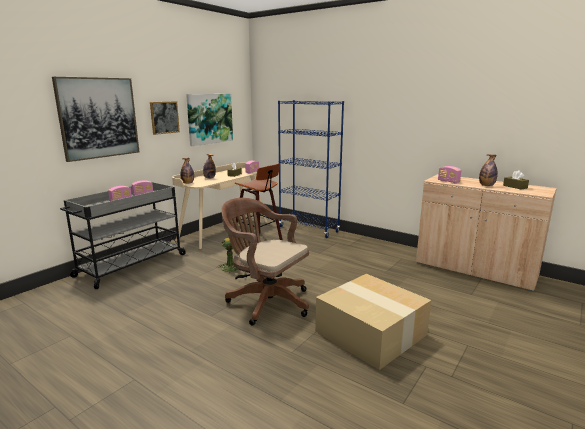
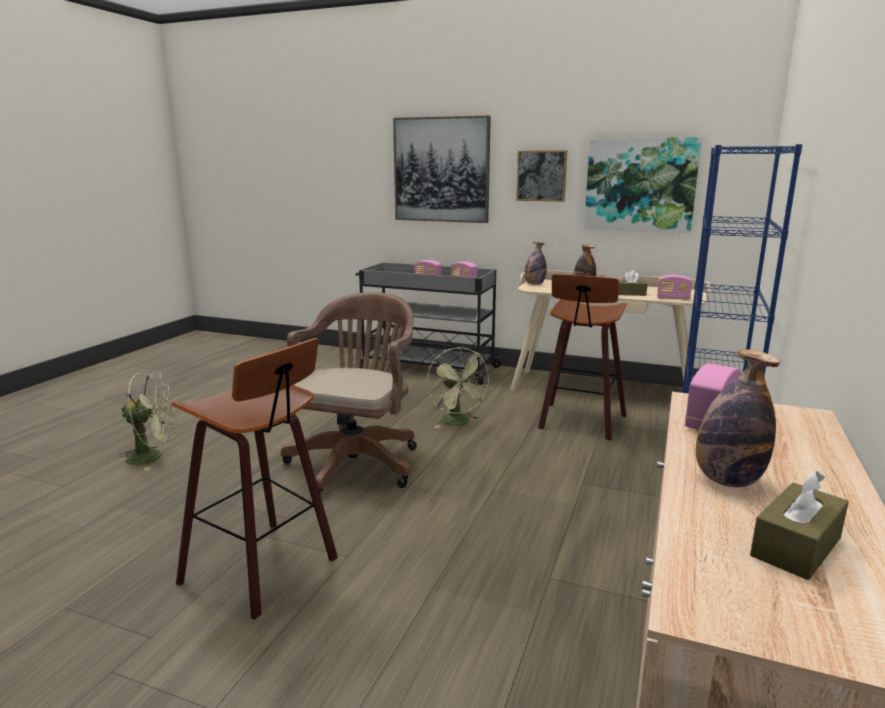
camera: 75 degrees right, 0 degrees up
(197, 390) = (153, 457): none -> green fan
(372, 333) = (266, 569): cardboard box -> stool

